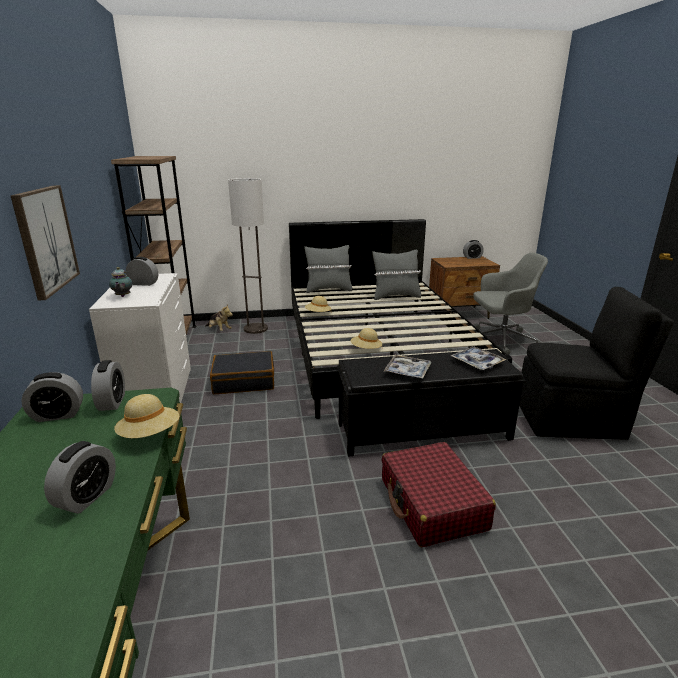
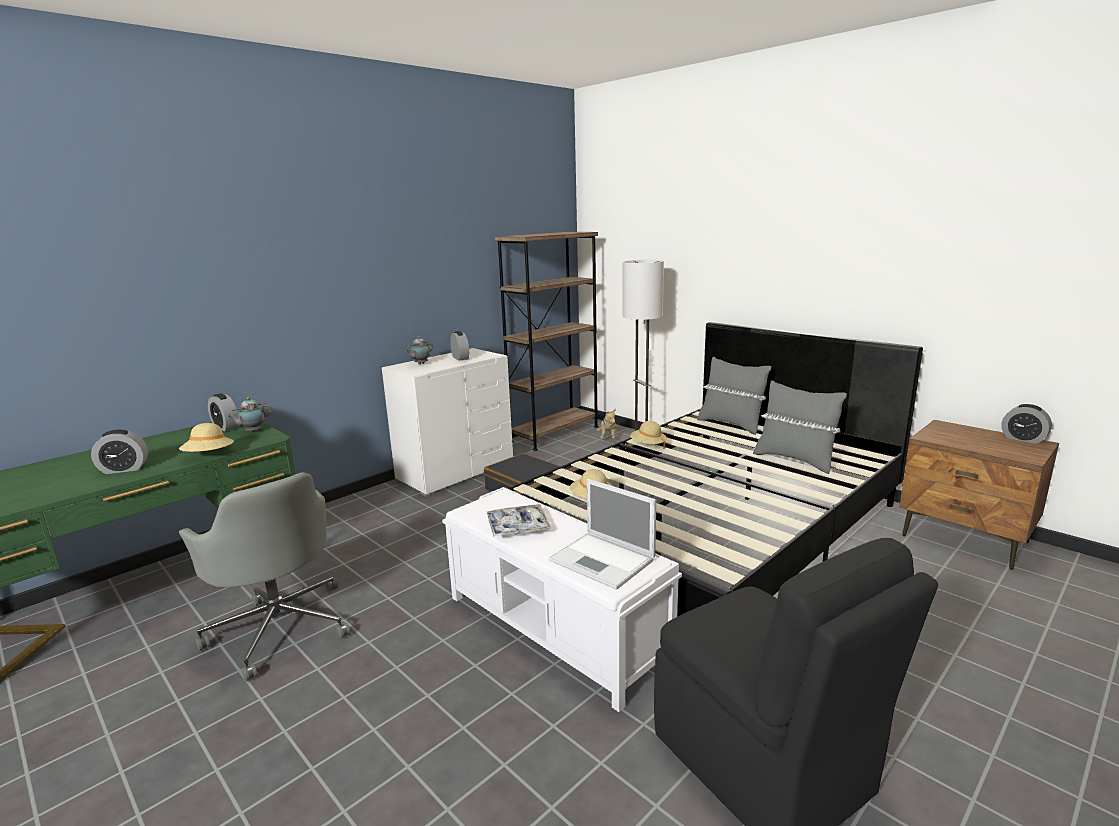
camera: 55 degrees right, 5 degrees down
(45, 239) = (331, 302): picture -> none
(112, 402) = (252, 431): alarm clock -> teapot
(424, 431) = (555, 629): black bench -> white bench
(432, 504) = (409, 685): red suitcase -> none
(477, 362) = (604, 560): tray -> laptop
(501, 340) = (945, 607): grey office chair -> grey office chair (280, 627)

